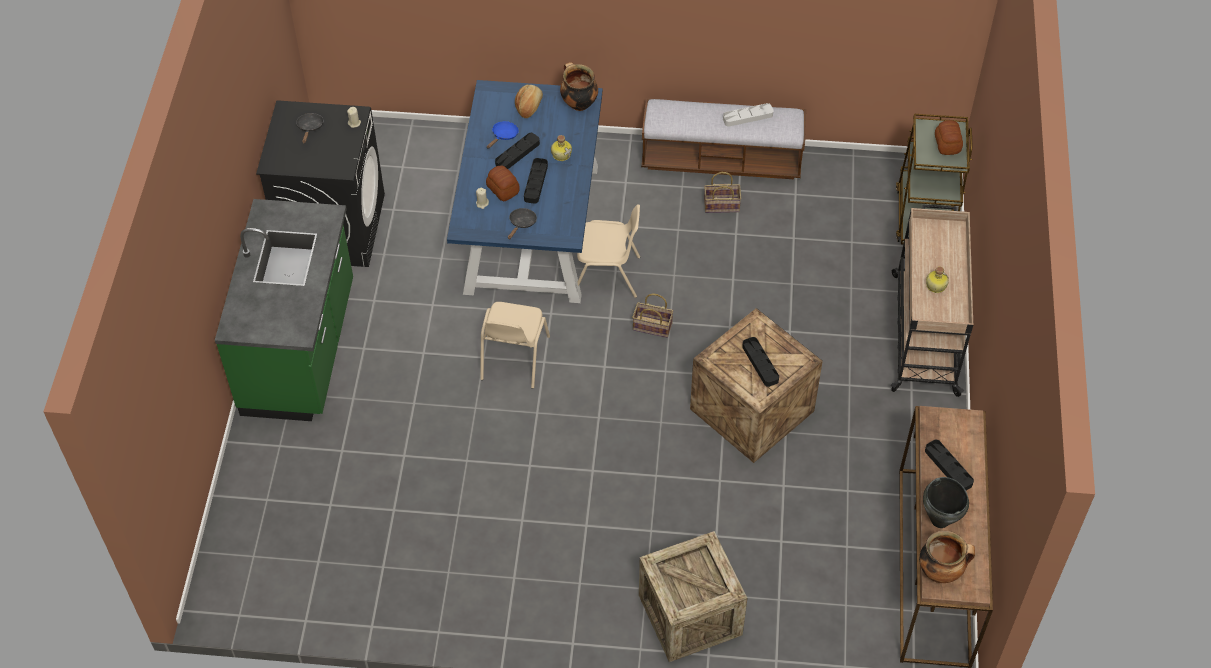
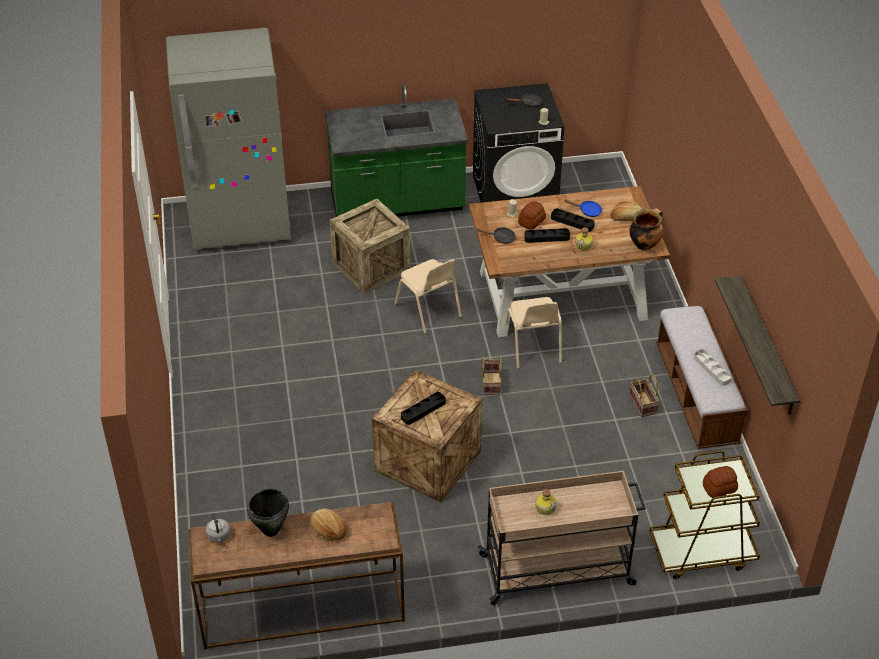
camera: 75 degrees right, 10 degrees down
(266, 531) = (240, 223): none -> grey fridge
(513, 358) = (428, 311): beige chair -> beige chair turned 120 degrees counterclockwise
(532, 229) = (561, 295): blue dining table -> brown dining table
(690, 615) = (219, 455): crate -> crate (371, 267)
(820, 38) = (766, 347): none -> shelf
(940, 571) = (219, 537): cooking pot -> grey kettle
(948, 467) = (328, 529): black tray -> bread

